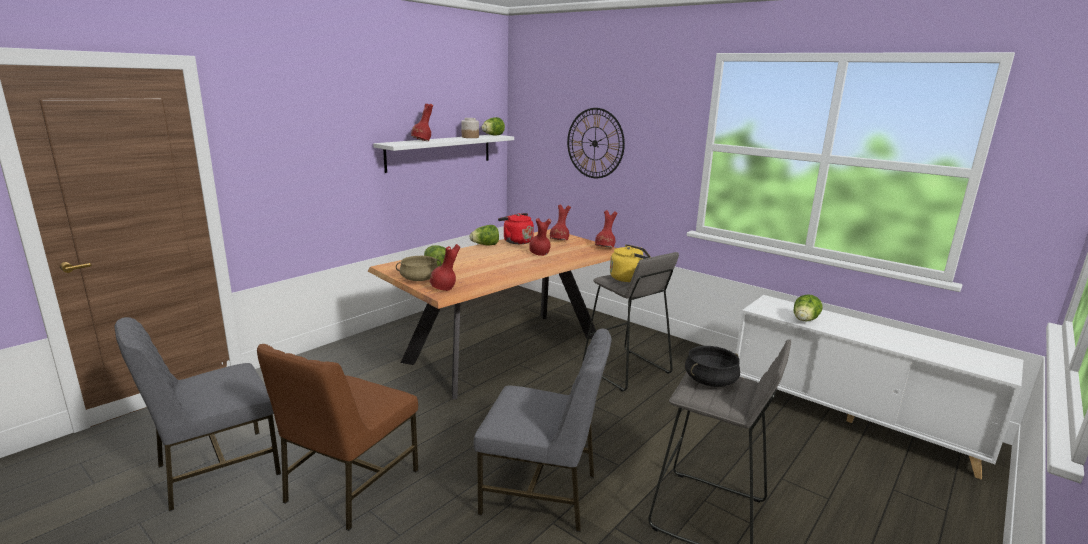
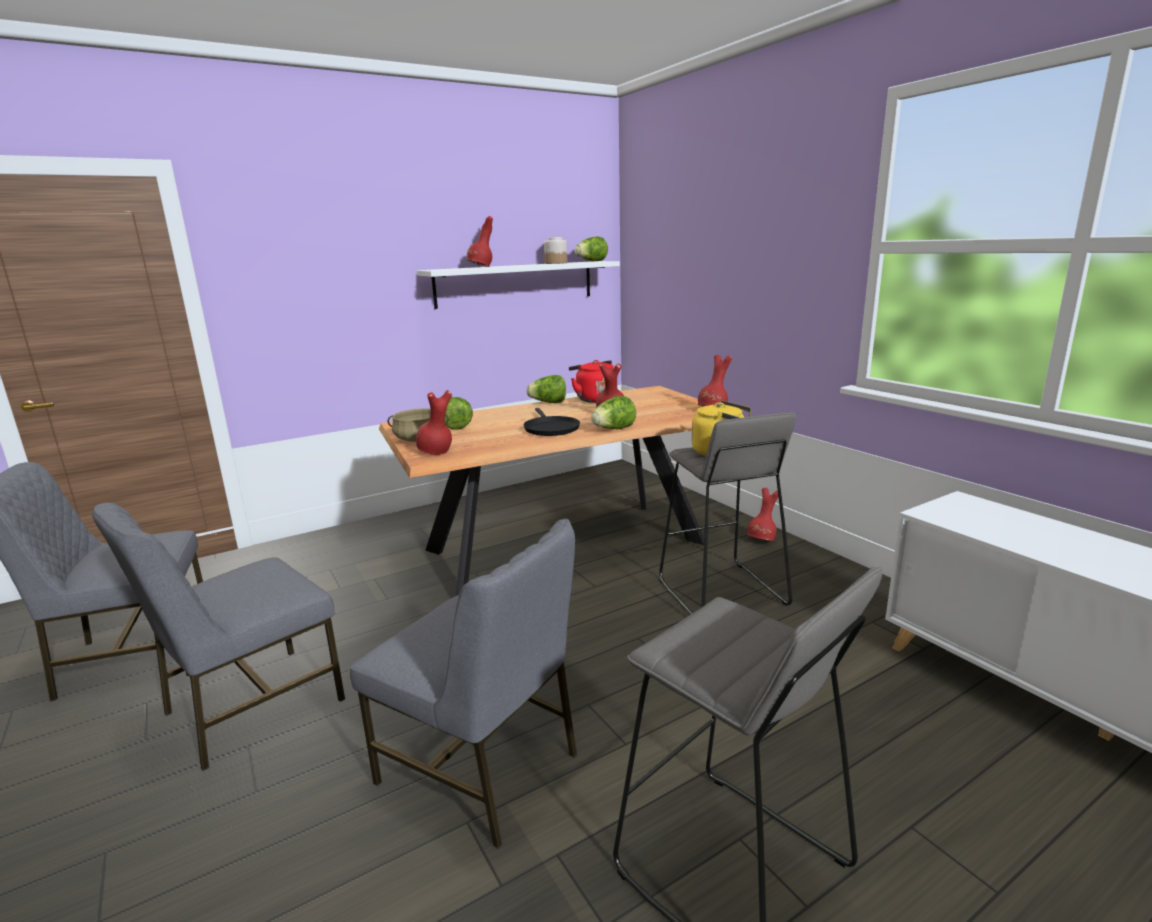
camera: 20 degrees right, 0 degrees up
(349, 486) = (251, 706): brown chair -> grey chair
(508, 266) = (550, 428): none -> black frying pan
(559, 241) = (655, 400): red vase -> red vase (762, 540)
(595, 143) = (719, 261): wall clock -> none
(710, 381) = (725, 630): black cooking pot -> none
(804, 321) = (1014, 539): lettuce -> lettuce (614, 429)

